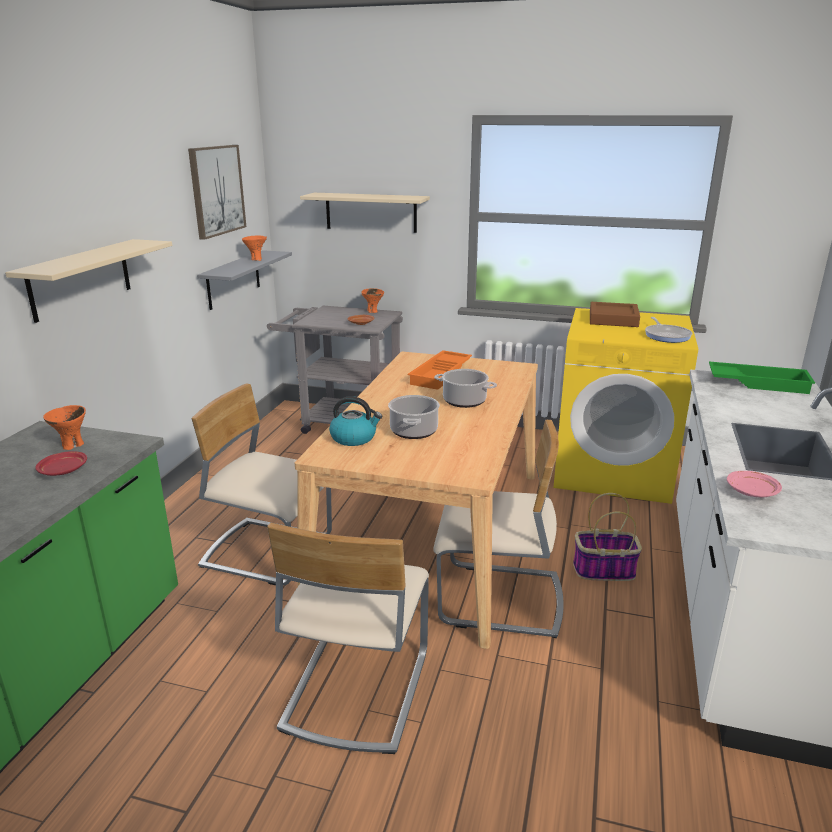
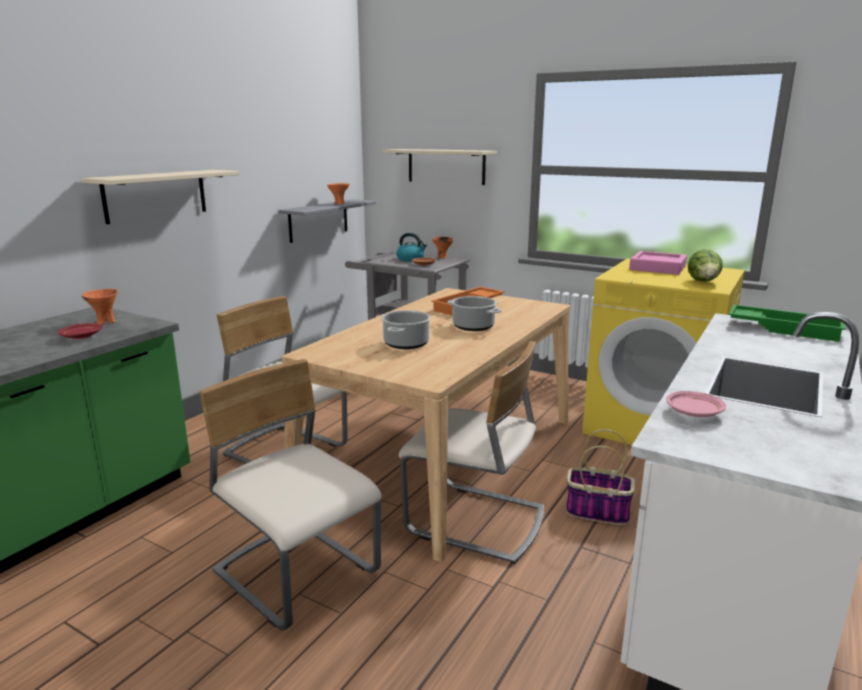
camera: 15 degrees right, 5 degrees down
(216, 190) = (306, 140): picture -> none
(354, 438) = (348, 343): kettle -> kettle (411, 259)
(355, 689) = (297, 574): beige chair -> beige chair turned 105 degrees clockwise
(613, 319) = (657, 268): brown tray -> pink tray
(666, 336) = (703, 282): frying pan -> lettuce

